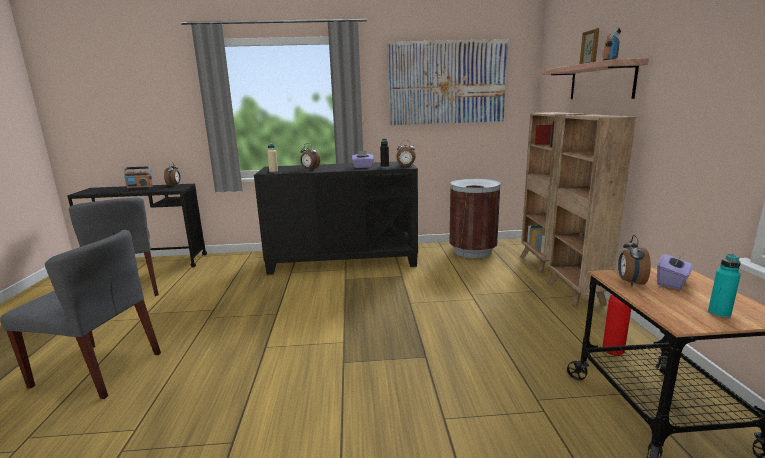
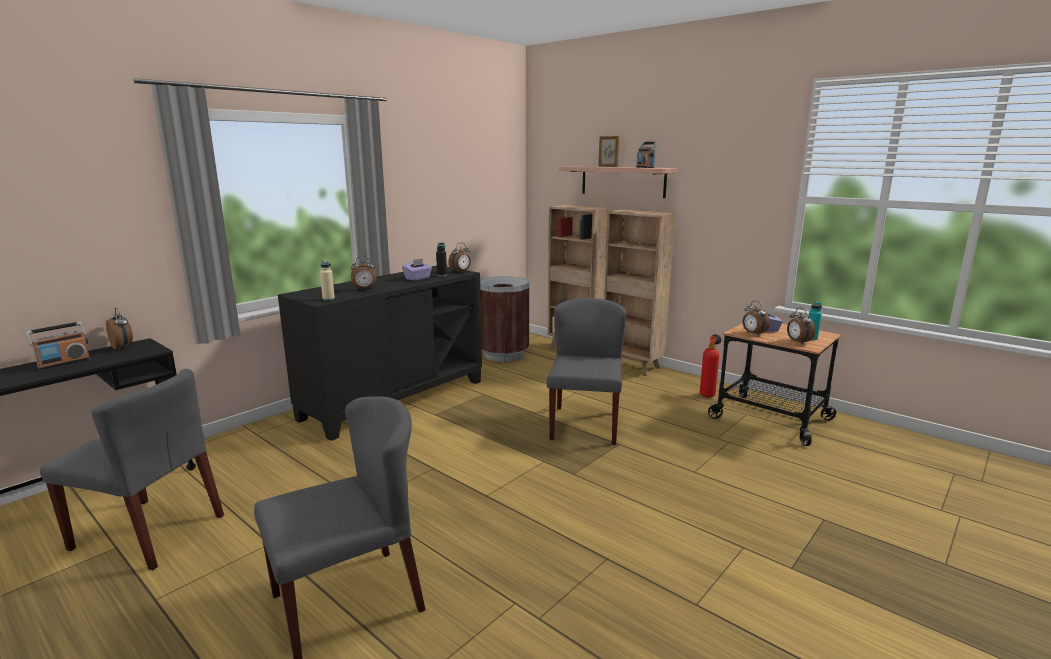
camera: 45 degrees left, 0 degrees up
(429, 328) = (585, 424): none -> grey chair
(446, 83) = (455, 174): picture -> none
(677, 310) = (797, 342): none -> alarm clock

